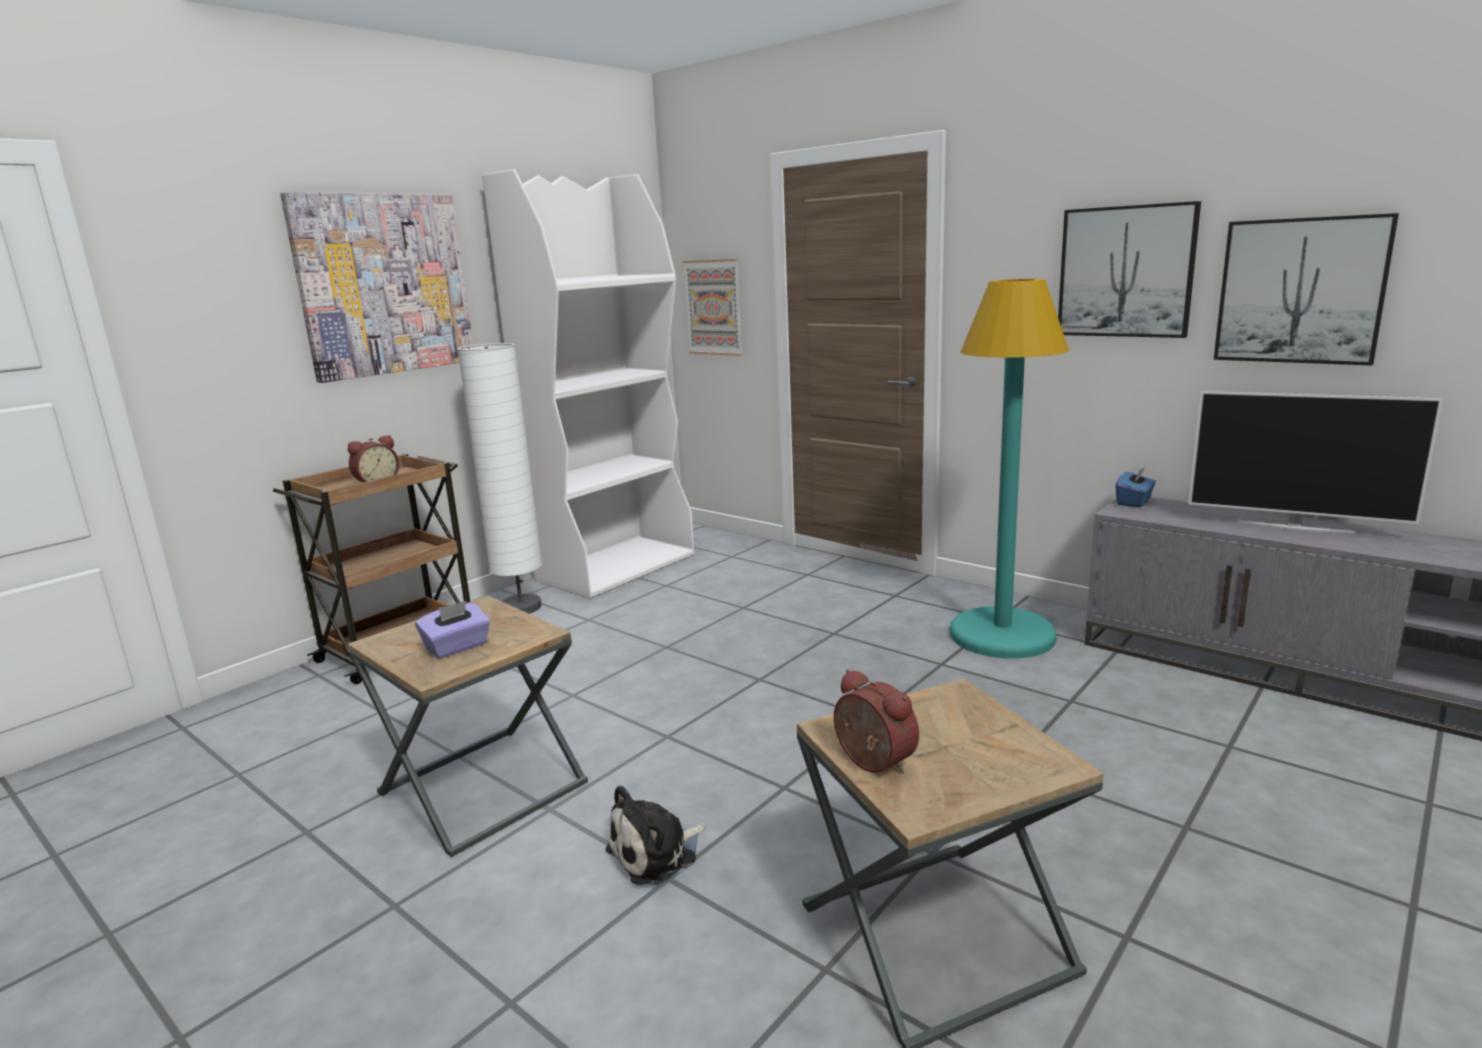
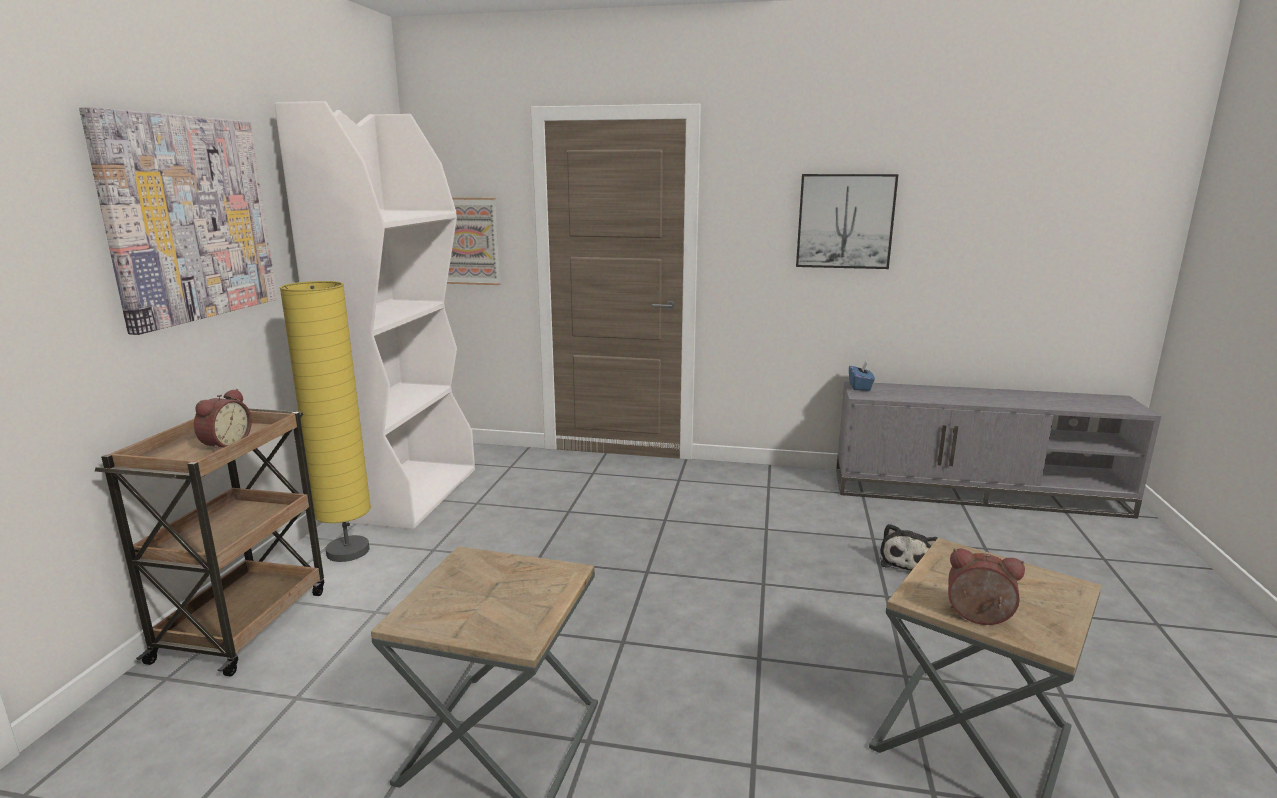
camera: 30 degrees left, 0 degrees up
(457, 647) = (506, 606): purple tissue box -> none
(521, 608) = (348, 551): white floor lamp -> yellow floor lamp
(657, 854) = (722, 748): plush toy -> plush toy (908, 561)
(1002, 635) = (783, 498): turquoise floor lamp -> none
(1294, 527) = (969, 394): television -> none
(1300, 291) = (960, 238): picture -> none

